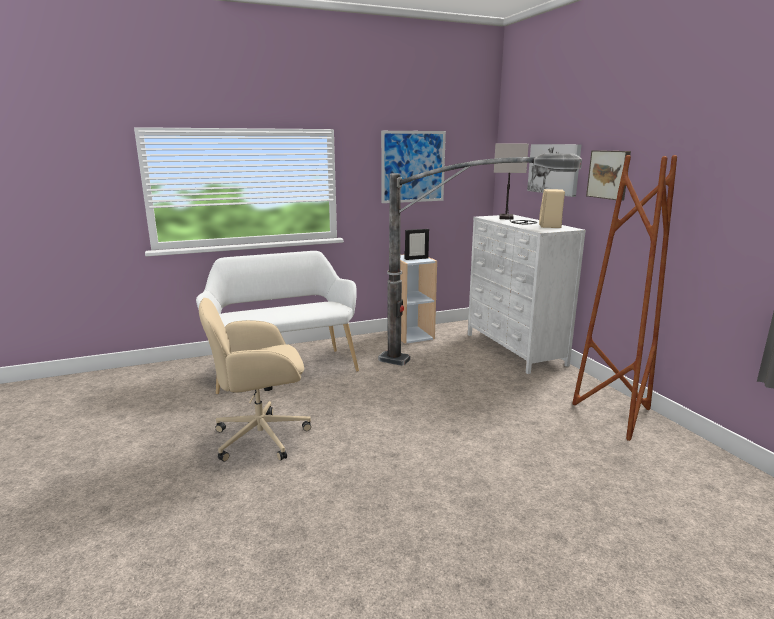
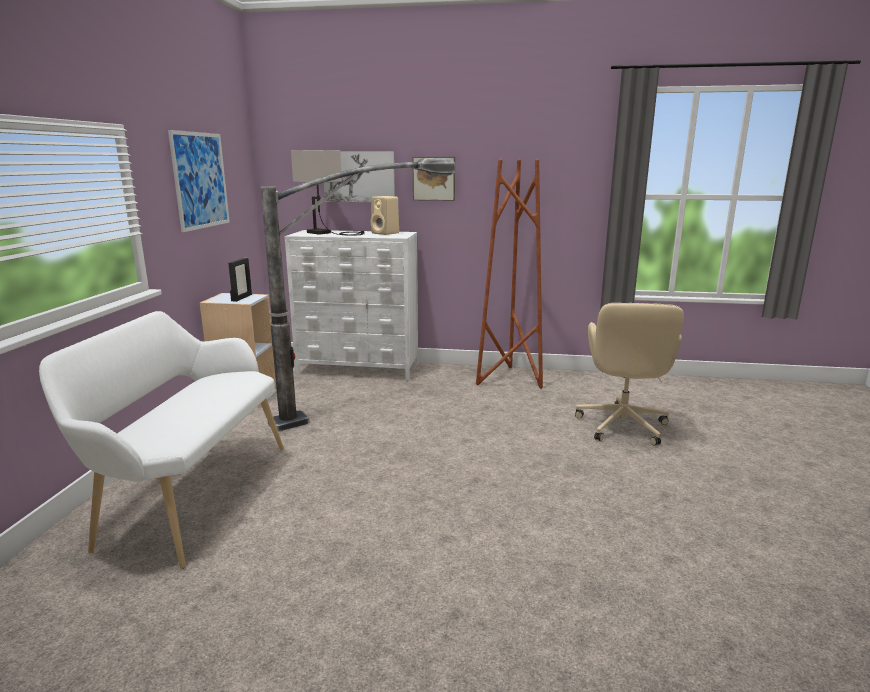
camera: 60 degrees left, 0 degrees up
(261, 437) = (356, 553): beige office chair -> beige office chair (621, 426)

